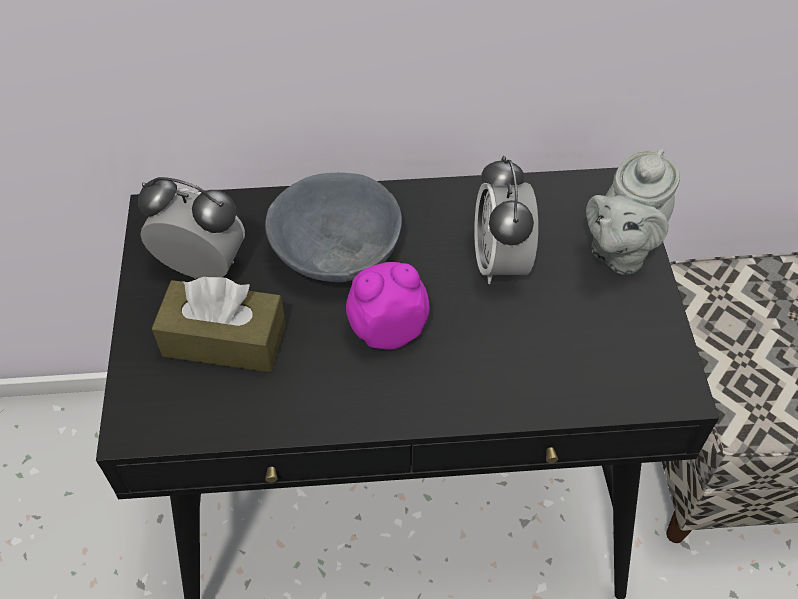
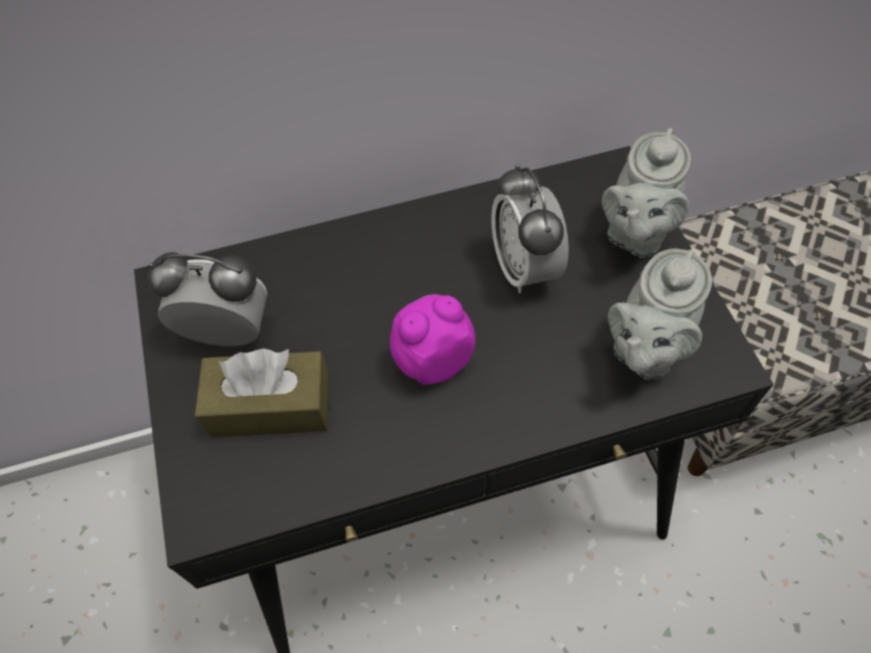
camera: 10 degrees left, 5 degrees up
(336, 248) = (359, 285): grey bowl -> none
(597, 360) = (644, 350): none -> grey teapot

